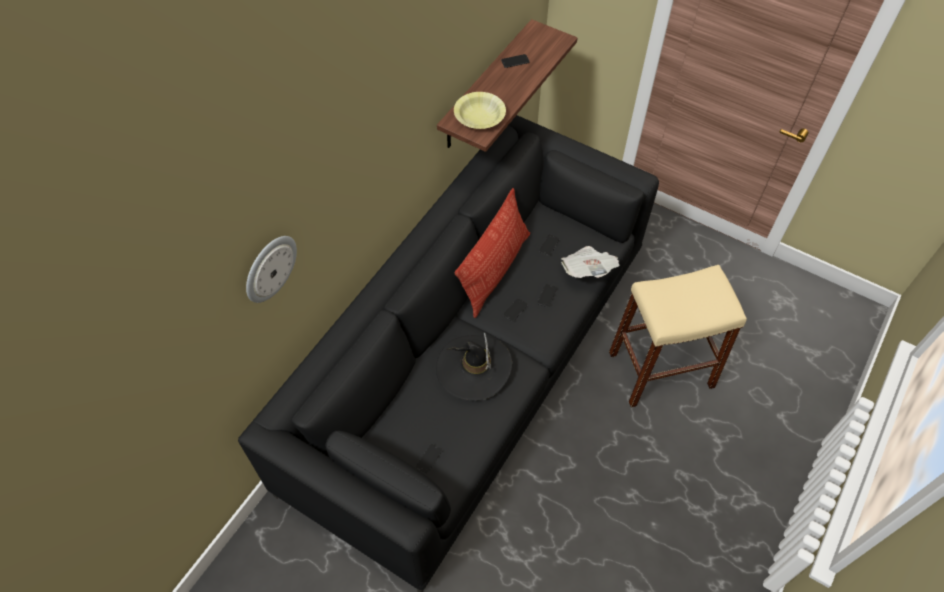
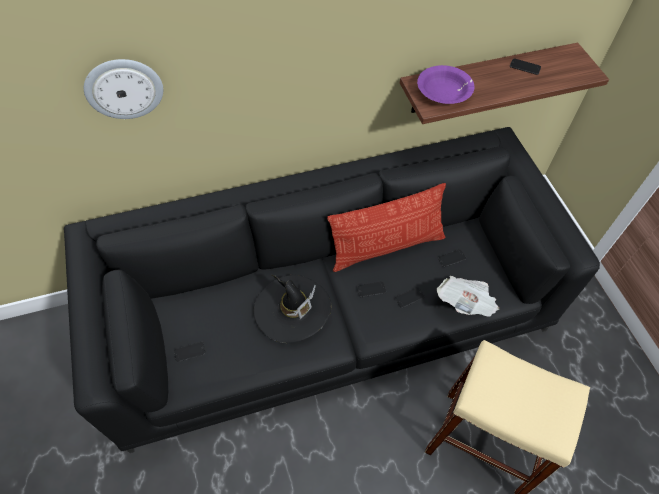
camera: 40 degrees right, 0 degrees up
(479, 117) = (444, 92): yellow bowl -> purple bowl

